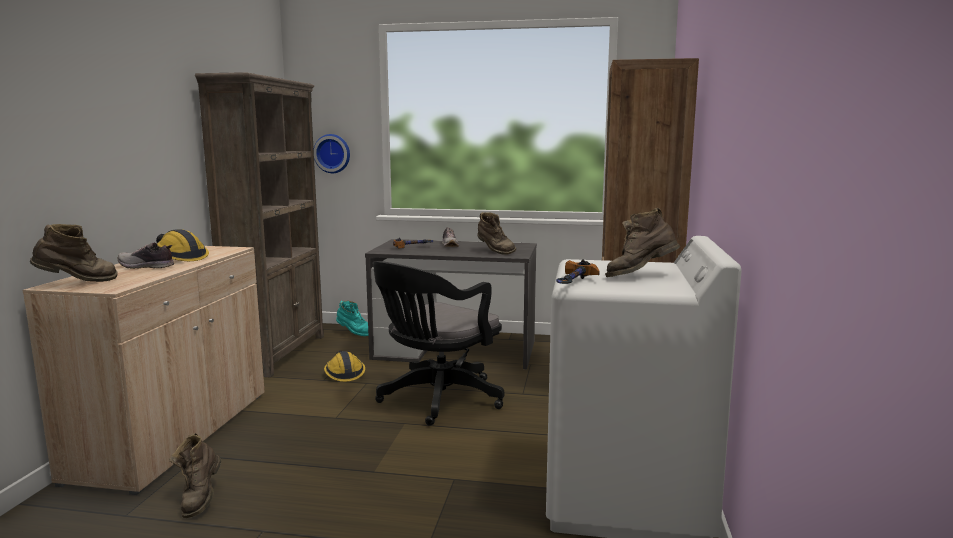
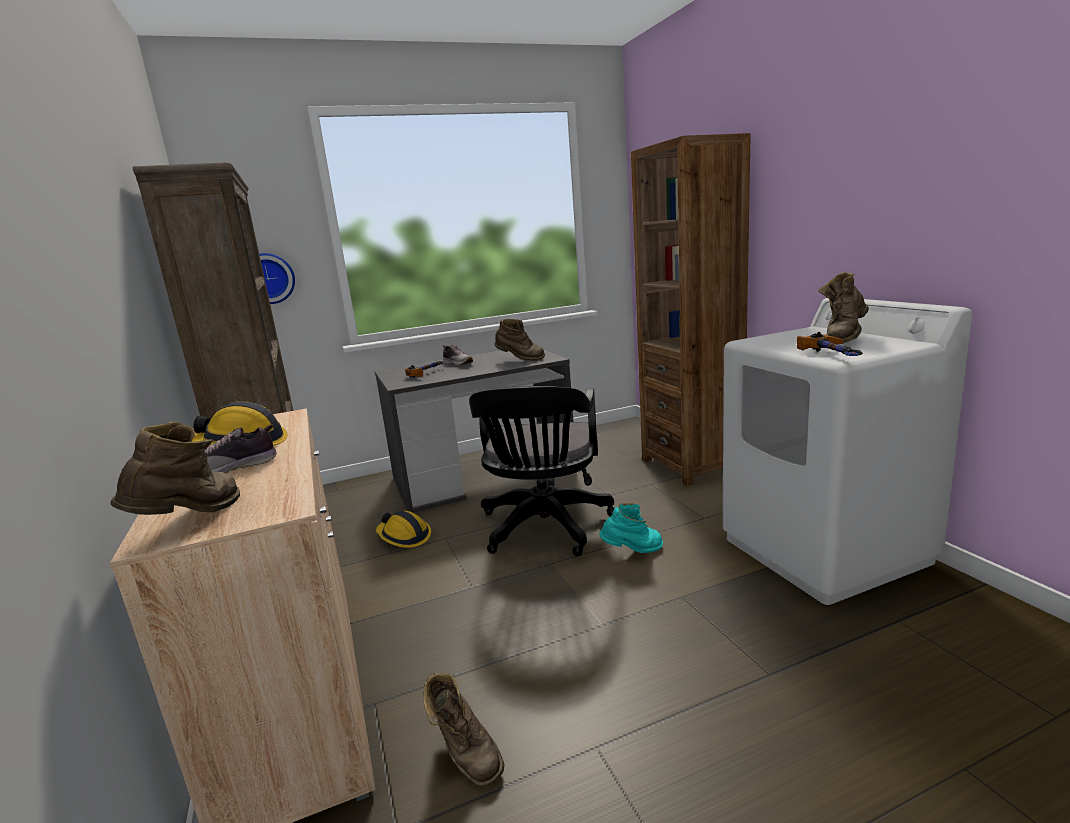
camera: 30 degrees left, 5 degrees up
(354, 333) = (346, 492): turquoise boot -> turquoise boot (633, 551)

